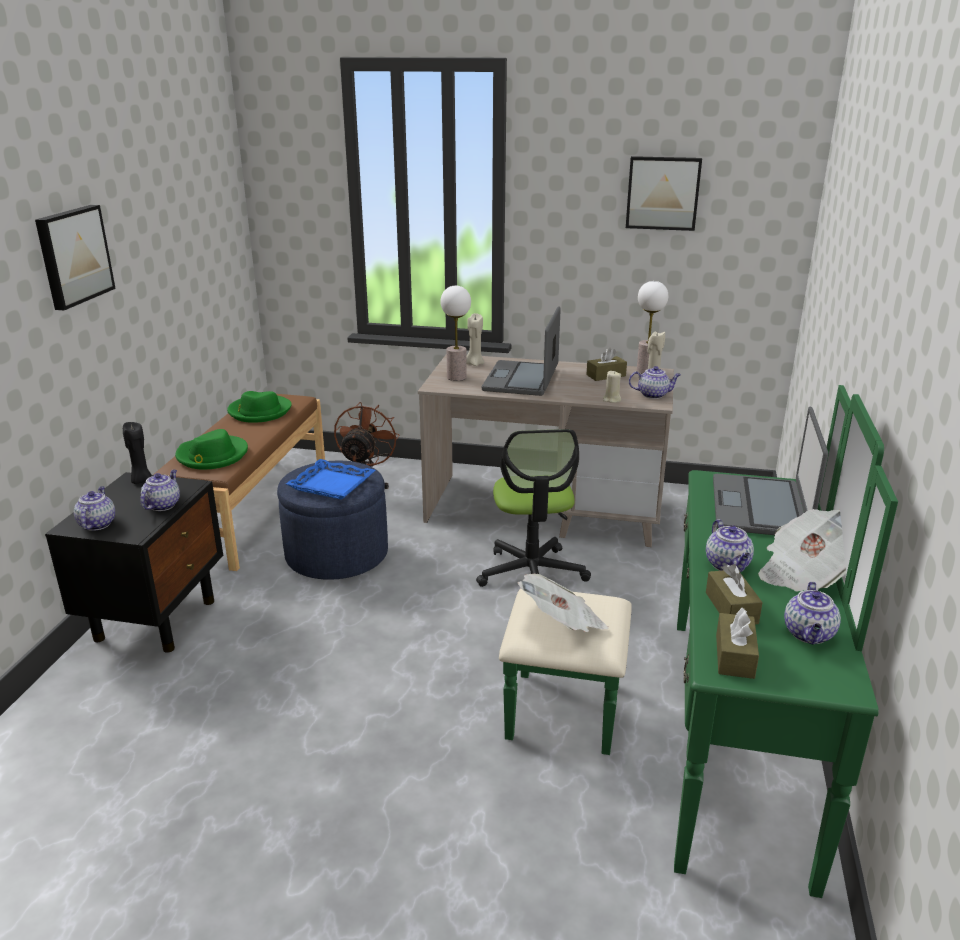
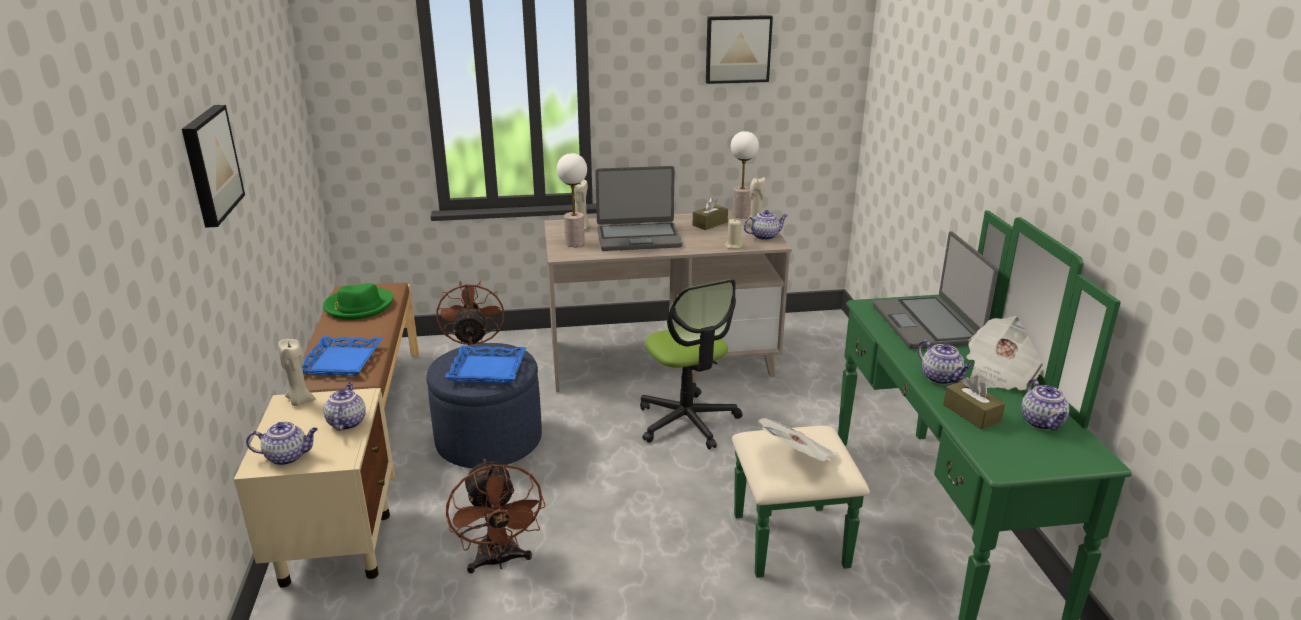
camera: 20 degrees left, 0 degrees up
(97, 524) = (288, 456): teapot -> teapot turned 105 degrees clockwise
(141, 480) = (300, 401): black candle -> beige candle
(156, 618) = (337, 546): black nightstand -> beige nightstand
(212, 456) = (342, 361): green hat -> blue tray
(278, 663) = (499, 561): none -> brown fan
(522, 380) = (638, 237): laptop -> laptop turned 90 degrees counterclockwise
(734, 656) = (1004, 453): brown tissue box -> none

